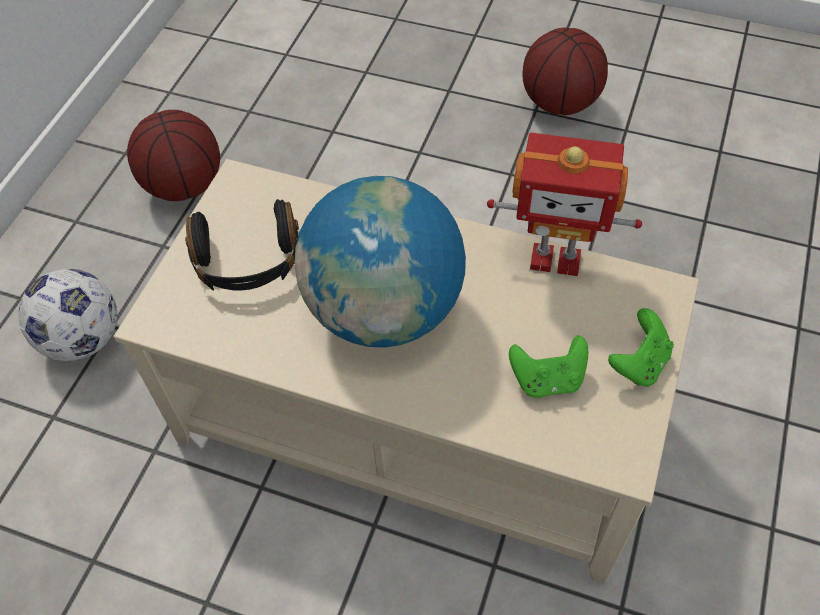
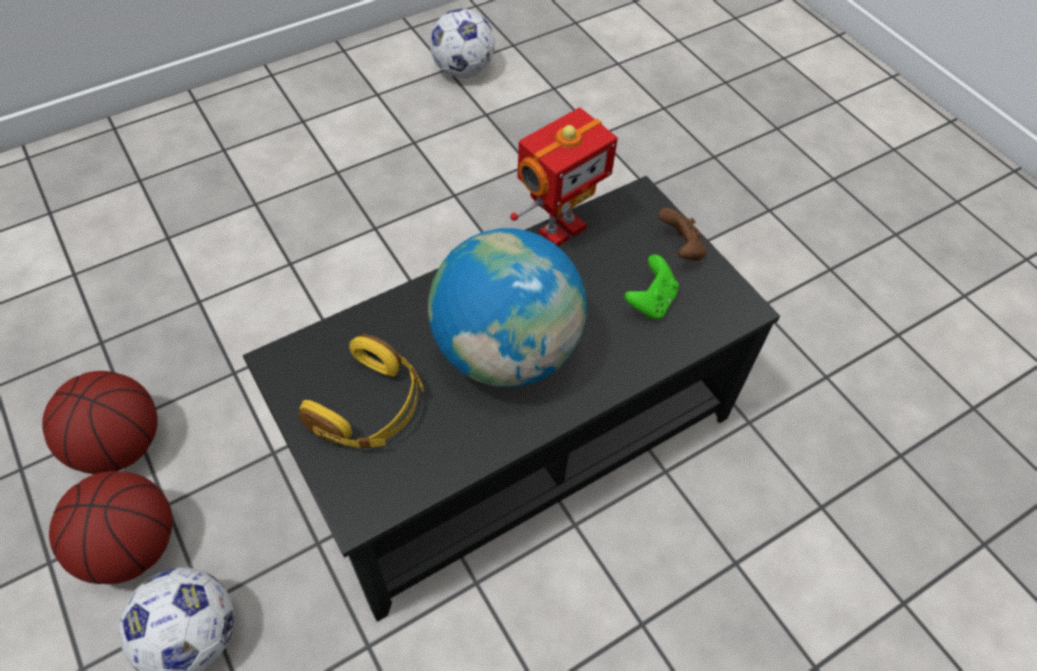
camera: 55 degrees left, 0 degrees up
(248, 262) = (370, 408): black headphones -> yellow headphones
(416, 414) = (512, 433): beige coffee table -> black coffee table
(560, 102) = (347, 155): basketball -> basketball (131, 545)
(639, 363) = (680, 249): green game controller -> brown game controller
(747, 99) = (463, 70): none -> football

